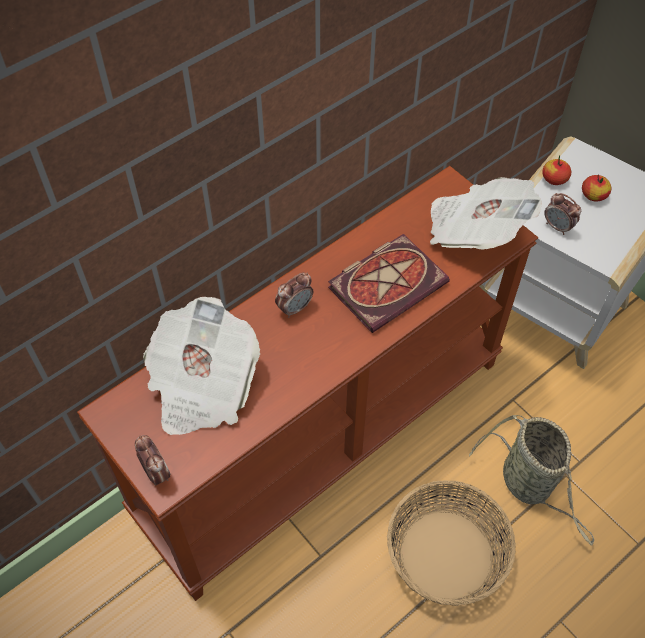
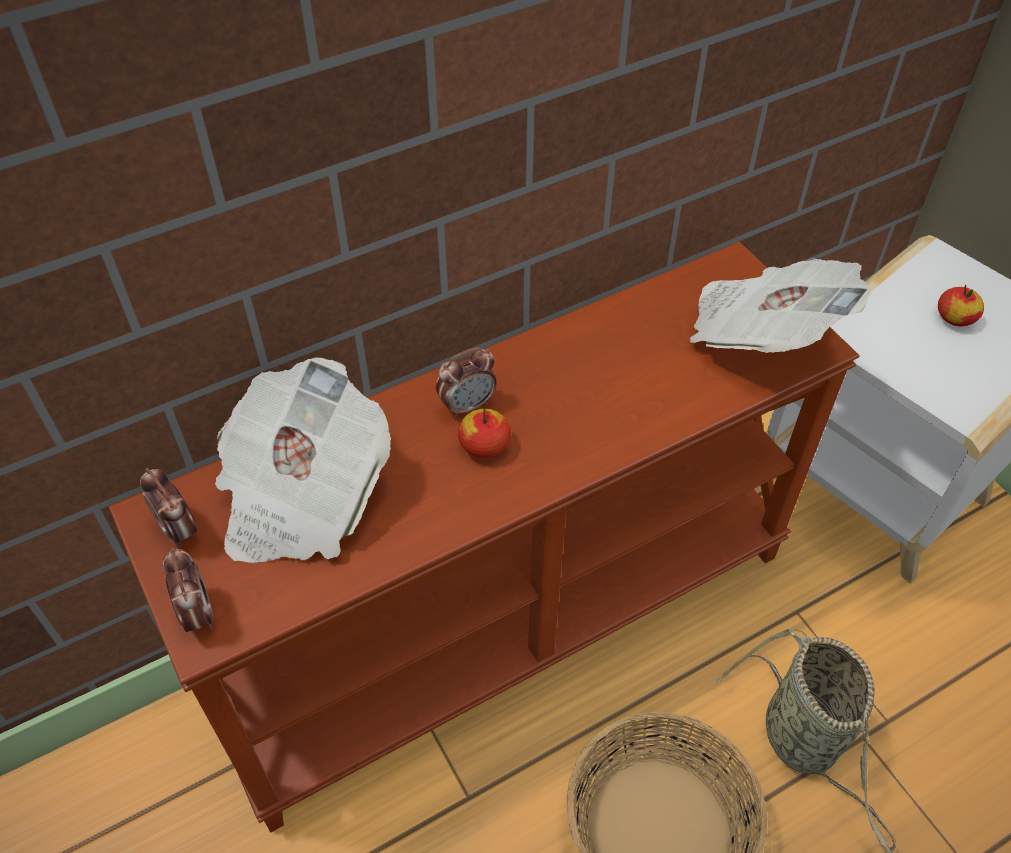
camera: 10 degrees right, 5 degrees down
(388, 283) = (616, 389): book -> none
(554, 179) = (897, 288): apple -> apple (484, 445)
(558, 227) = (894, 354): alarm clock -> alarm clock (179, 530)

